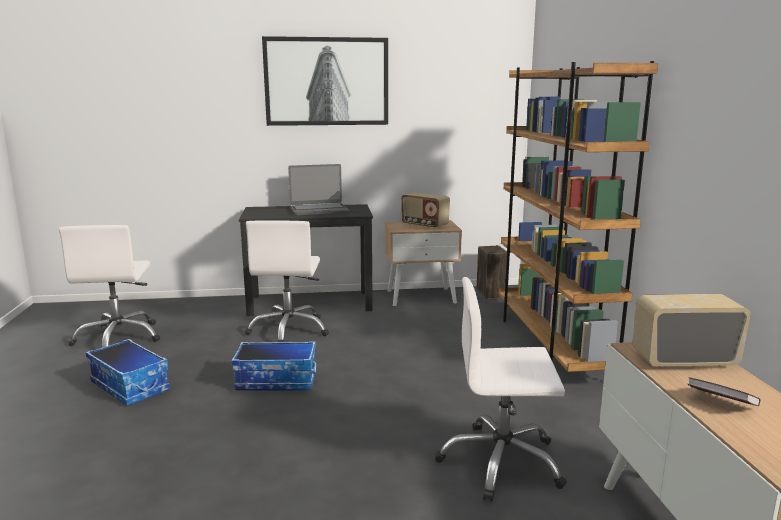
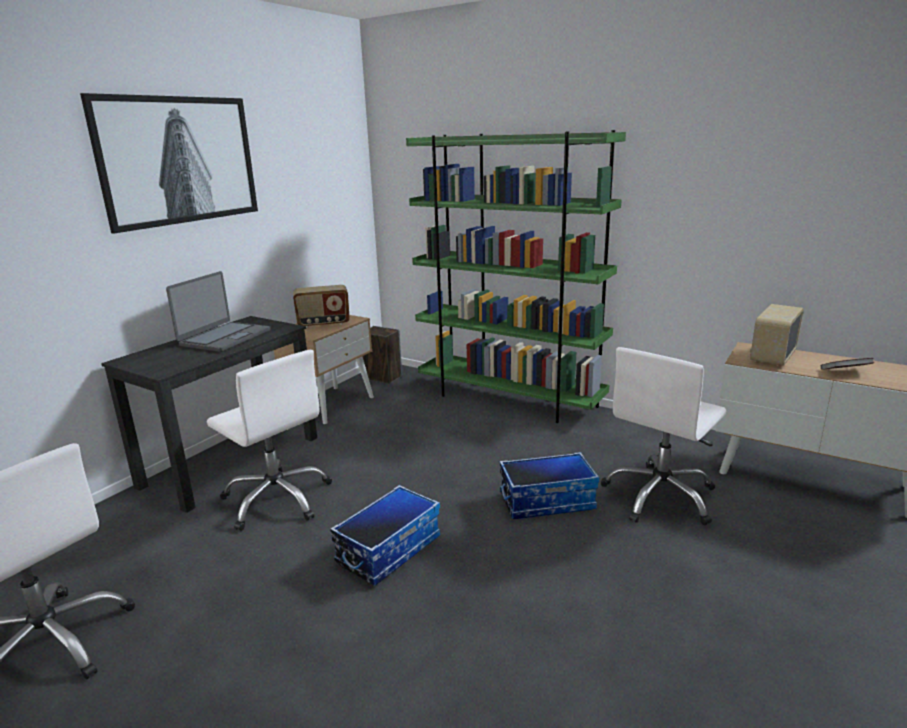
camera: 50 degrees left, 5 degrees up
(131, 386) = (240, 674): storage box -> storage box (547, 501)
(550, 345) = (509, 399): brown bookcase -> green bookcase

